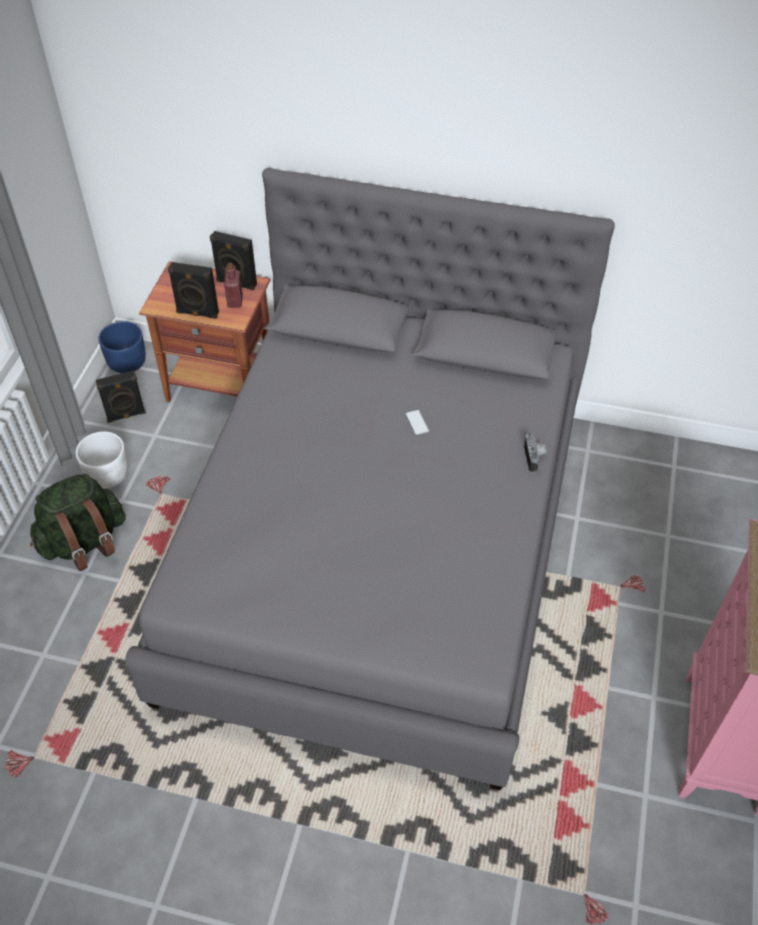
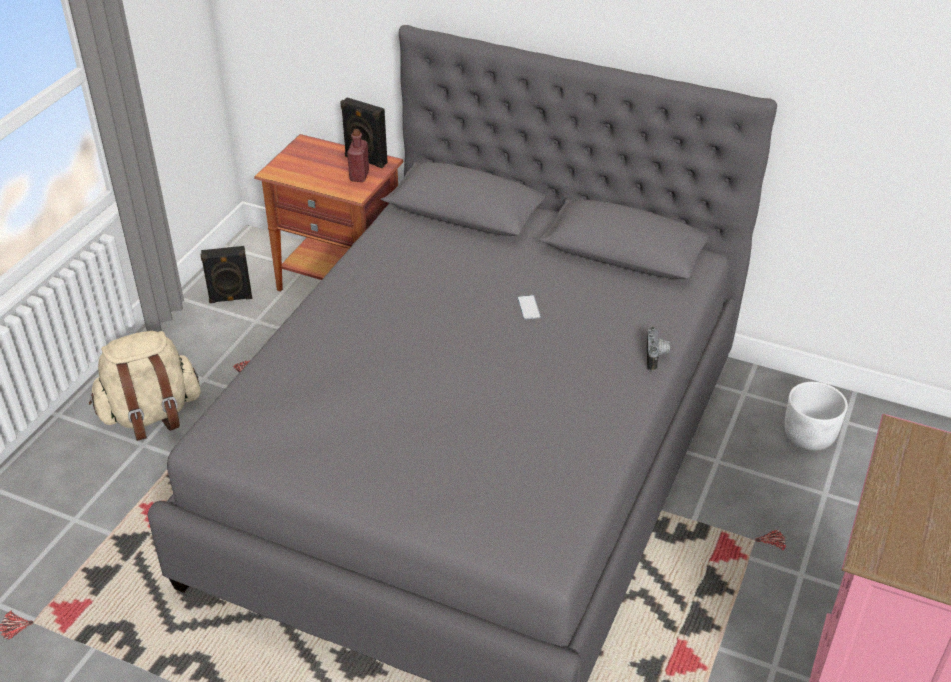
camera: 10 degrees right, 10 degrees down
(84, 542) = (151, 415): green backpack -> beige backpack
(107, 475) = (194, 353): white planter -> white planter (808, 436)
(127, 362) = (246, 249): blue planter -> none
(197, 313) = (315, 183): black speaker -> none

